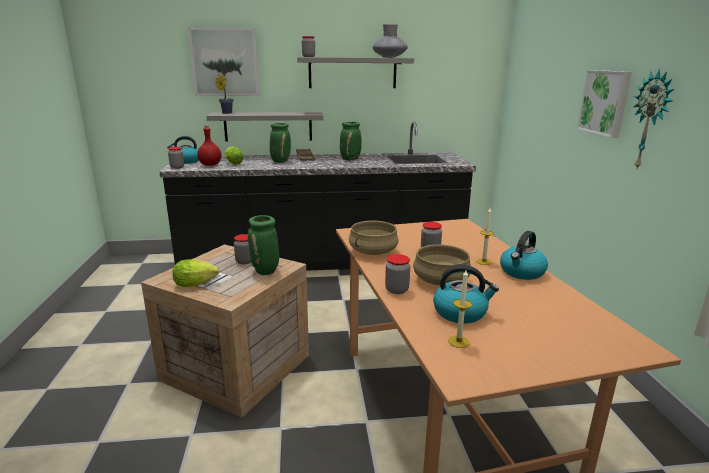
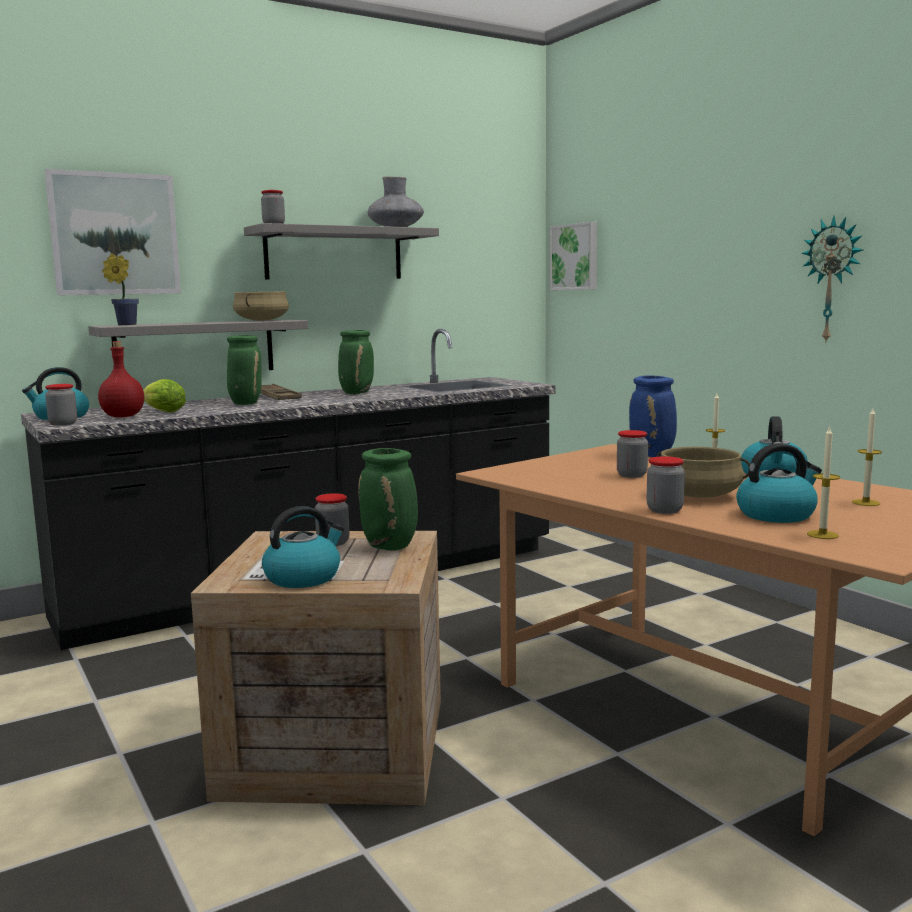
camera: 25 degrees left, 10 degrees down
(197, 284) = (303, 577): lettuce -> kettle
(373, 251) = (559, 485): beige cooking pot -> beige cooking pot (262, 320)
(473, 235) = (653, 456): none -> blue vase
(545, 316) = (866, 502): none -> candle
(605, 102) = (752, 268): picture -> picture (575, 257)

